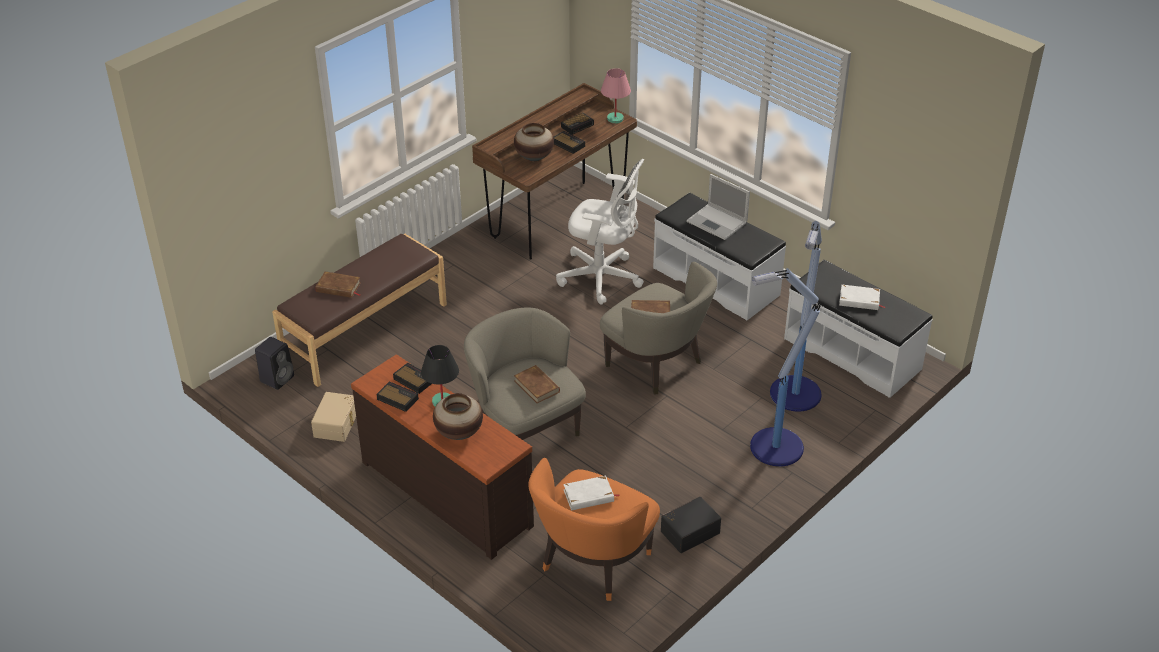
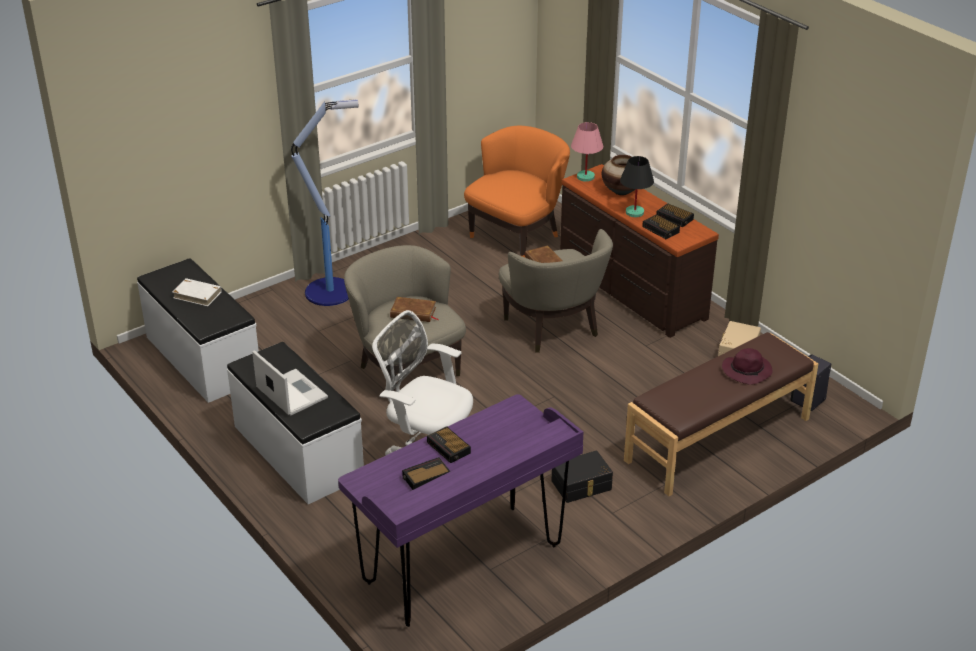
camera: 170 degrees left, 5 degrees down
(338, 287) = (747, 371): brown book -> purple hat
(534, 157) = (499, 433): vase -> none
(557, 219) = (463, 565): brown desk -> purple desk
(589, 496) = (519, 190): white book -> none
(615, 118) = (368, 483): pink table lamp -> pink table lamp (585, 177)
(689, 531) = (434, 246): black storage box -> black storage box (582, 486)
(795, 395) = (285, 329): floor lamp -> none

